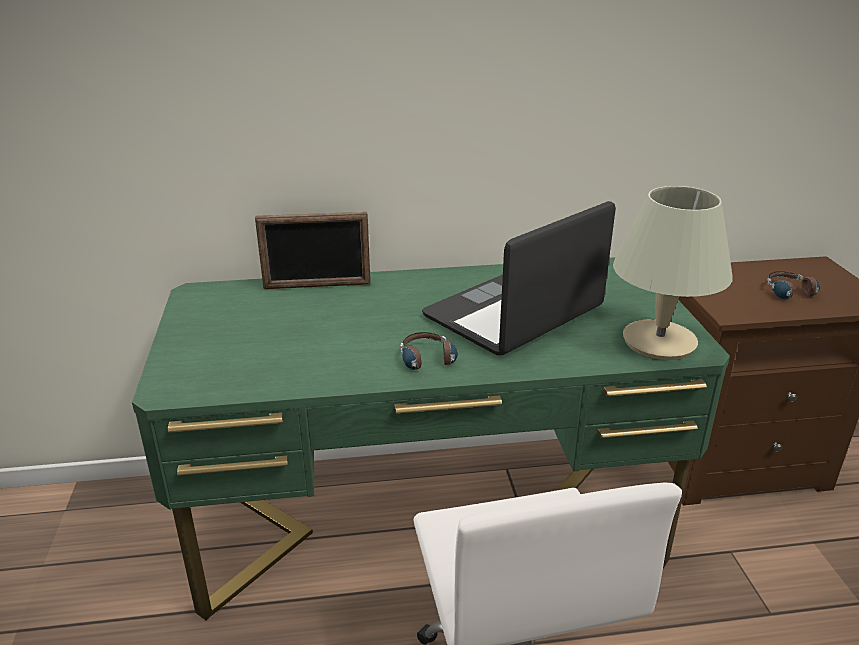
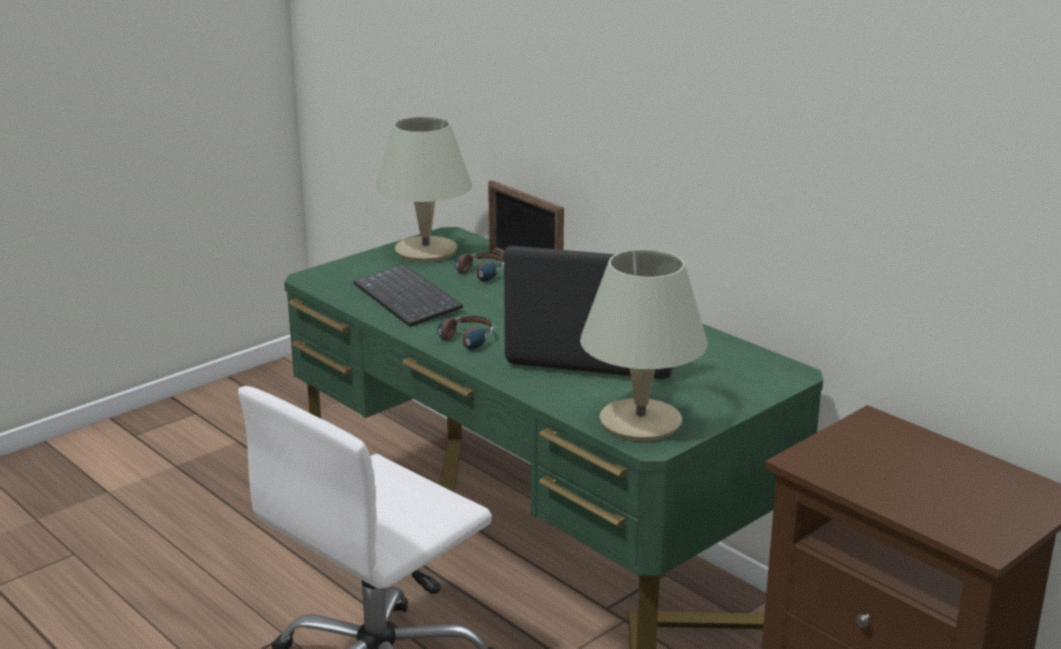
camera: 55 degrees right, 5 degrees down
(210, 313) = (426, 251): none -> beige table lamp
(300, 356) = (410, 298): none -> keyboard
(794, 295) = (918, 490): headphones -> headphones (476, 276)

